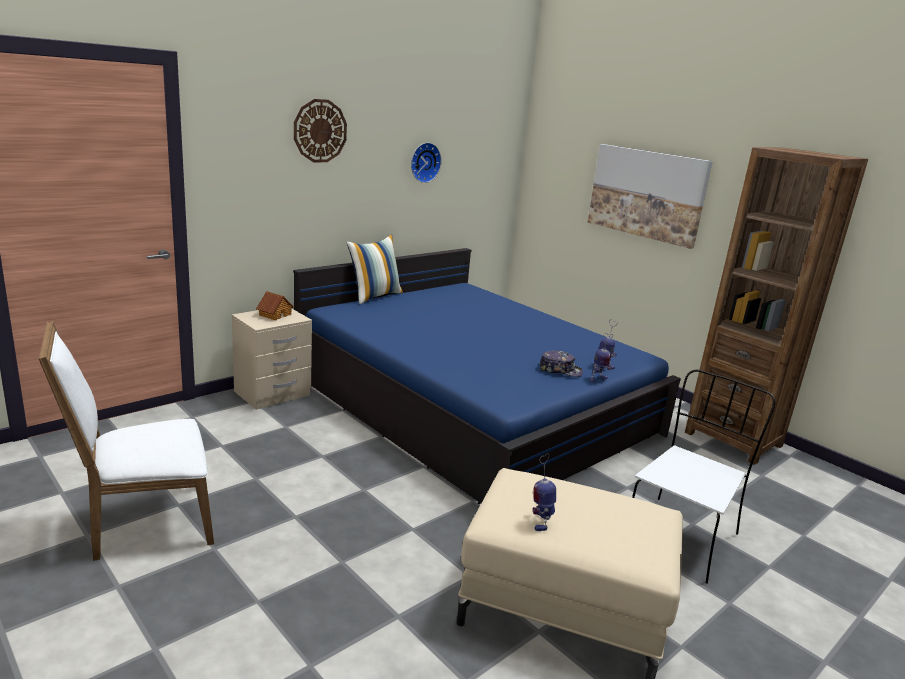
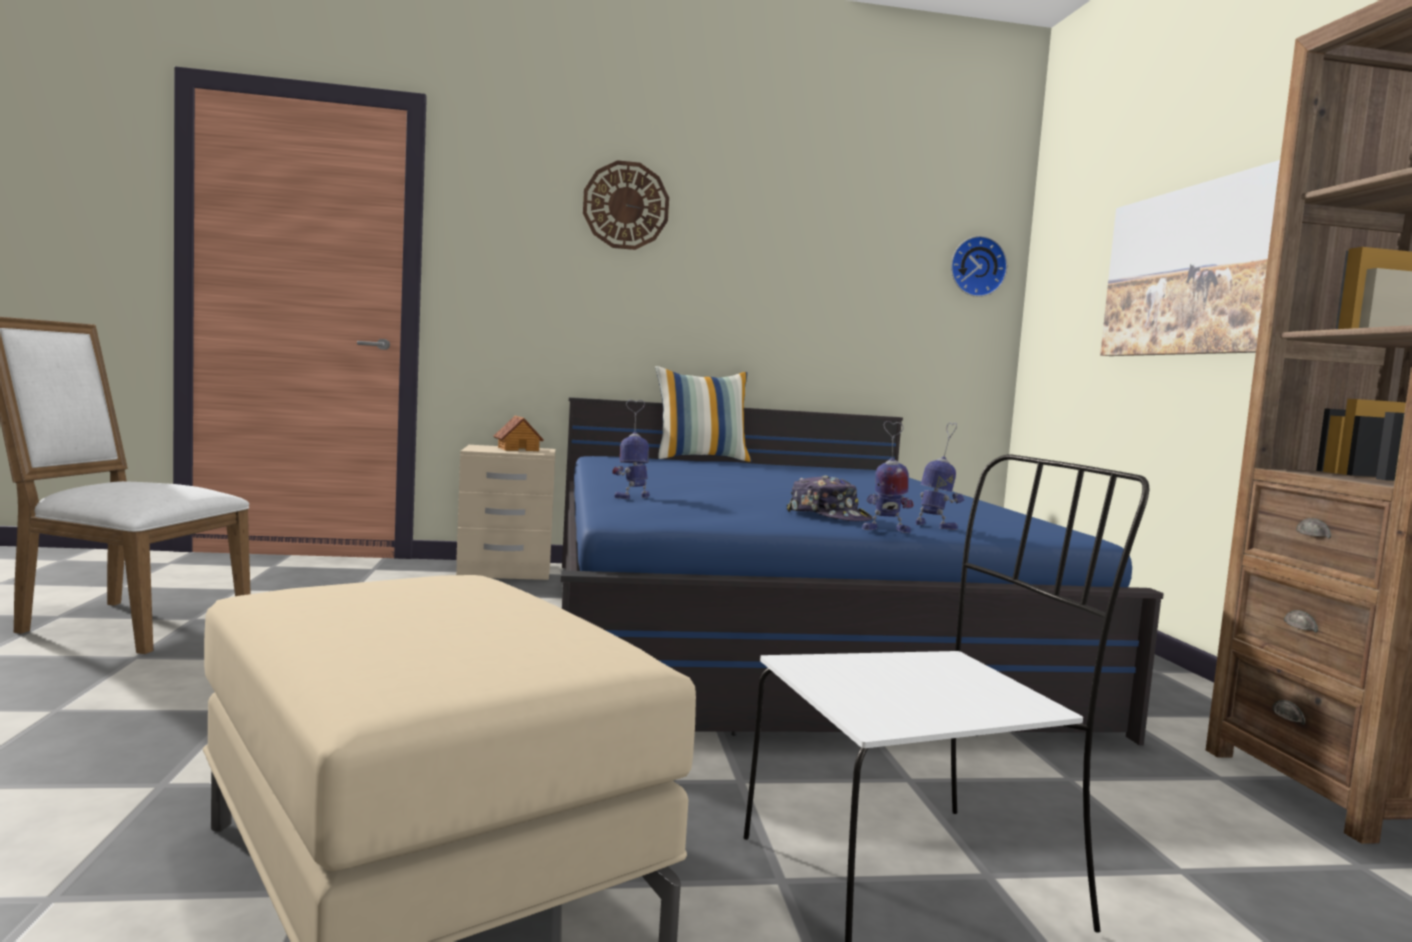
camera: 35 degrees right, 15 degrees down
(424, 162) = (811, 267): wall clock -> wall clock (977, 267)
(540, 521) = (335, 603): toy robot -> toy robot (633, 497)

